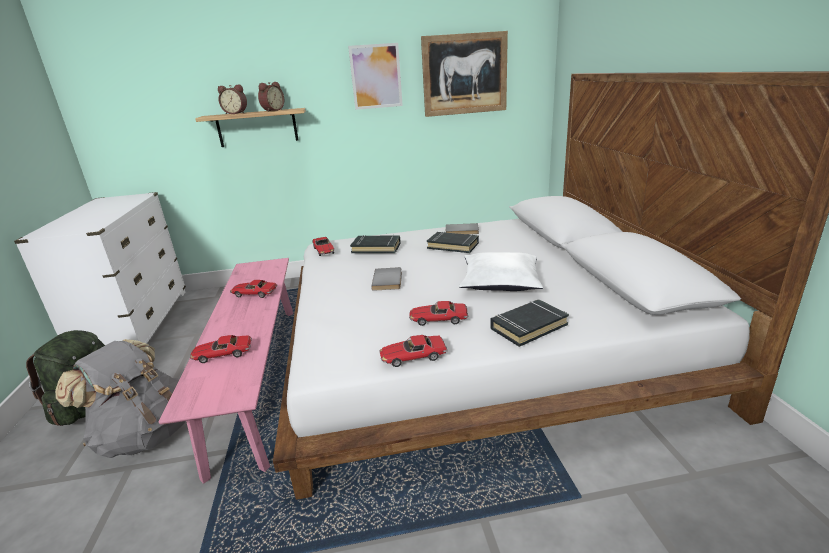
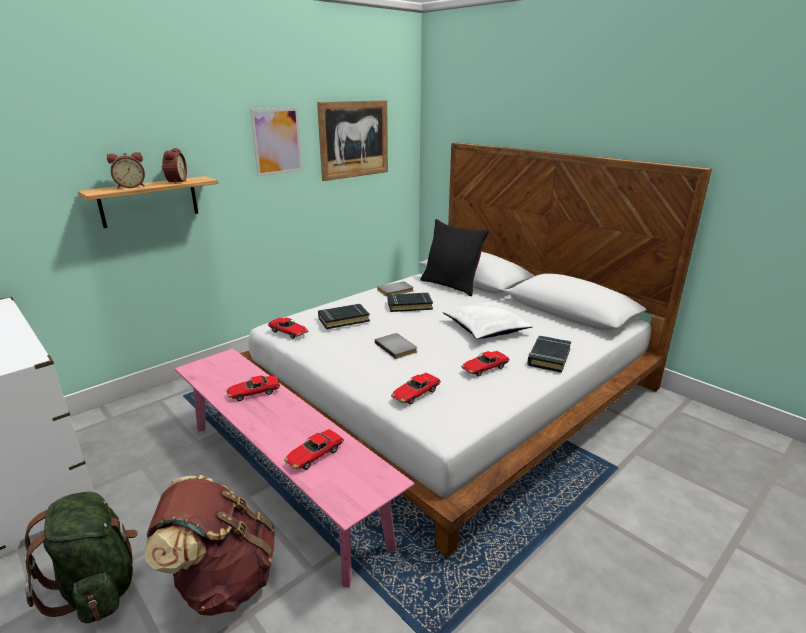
camera: 35 degrees left, 0 degrees up
(145, 434) = (222, 580): grey backpack -> brown backpack
(413, 357) = (505, 400): toy car -> toy car (415, 394)
(525, 234) = (451, 285): none -> black pillow

